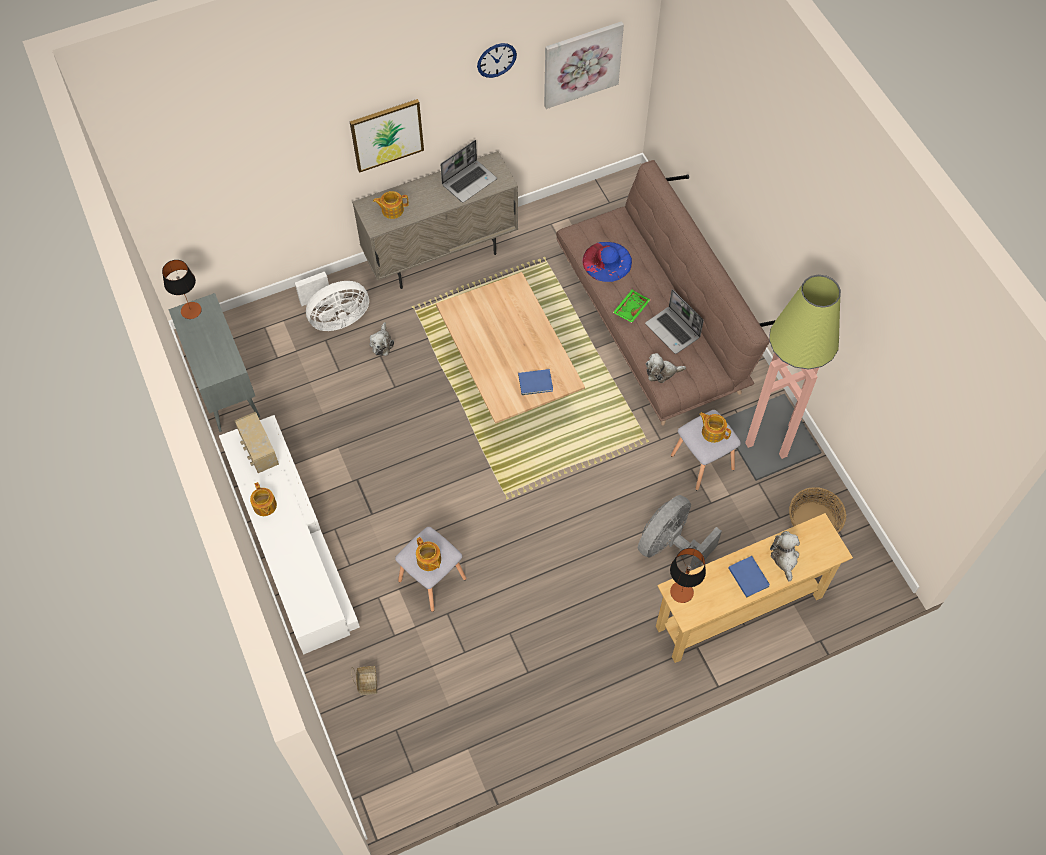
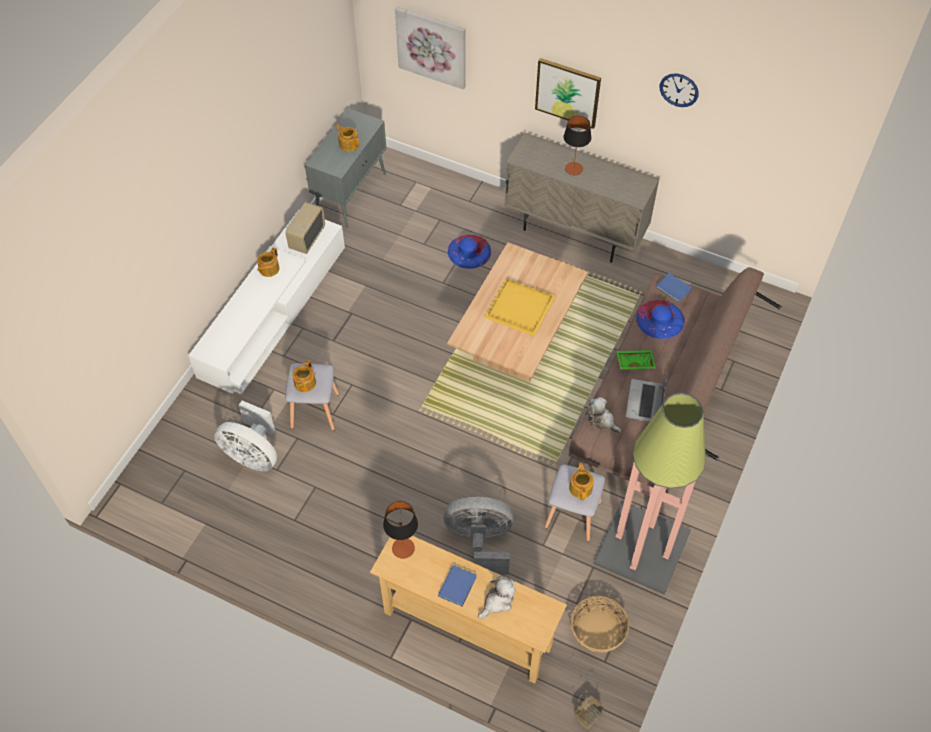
camera: 50 degrees right, 5 degrees down
(191, 310) = (358, 119): table lamp -> table lamp (573, 168)
(336, 318) = (462, 213): white fan -> white fan (253, 455)
(367, 683) = (205, 429): basket -> basket (588, 714)
(382, 343) = (469, 251): plush toy -> blue hat
(392, 210) = (541, 157): teapot -> teapot (348, 144)
(469, 181) = (614, 180): laptop -> none
(513, 345) = (520, 309): none -> yellow tray
(536, 383) = (503, 345): blue book -> blue book (673, 289)
(581, 63) = (758, 149): picture -> picture (432, 46)

